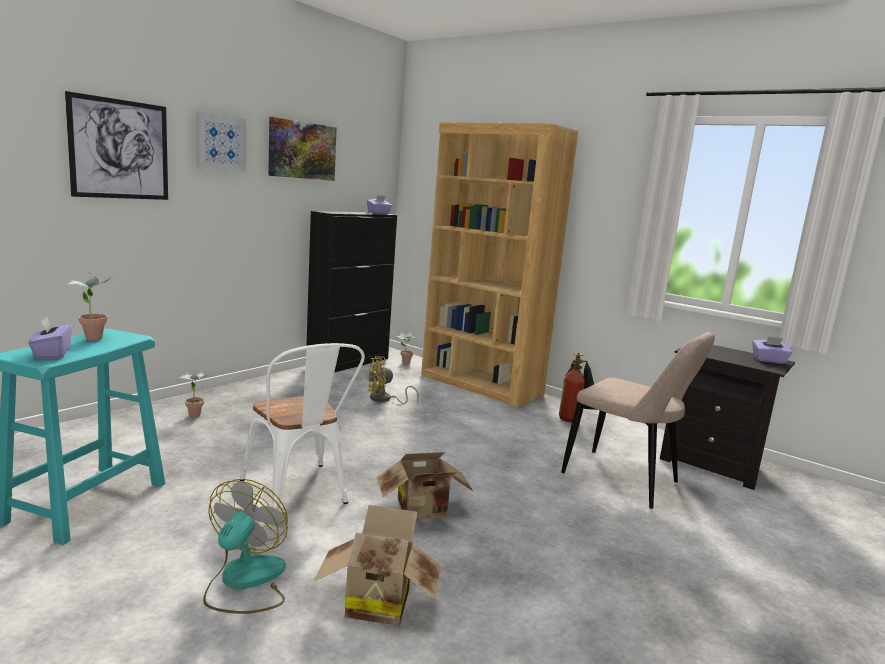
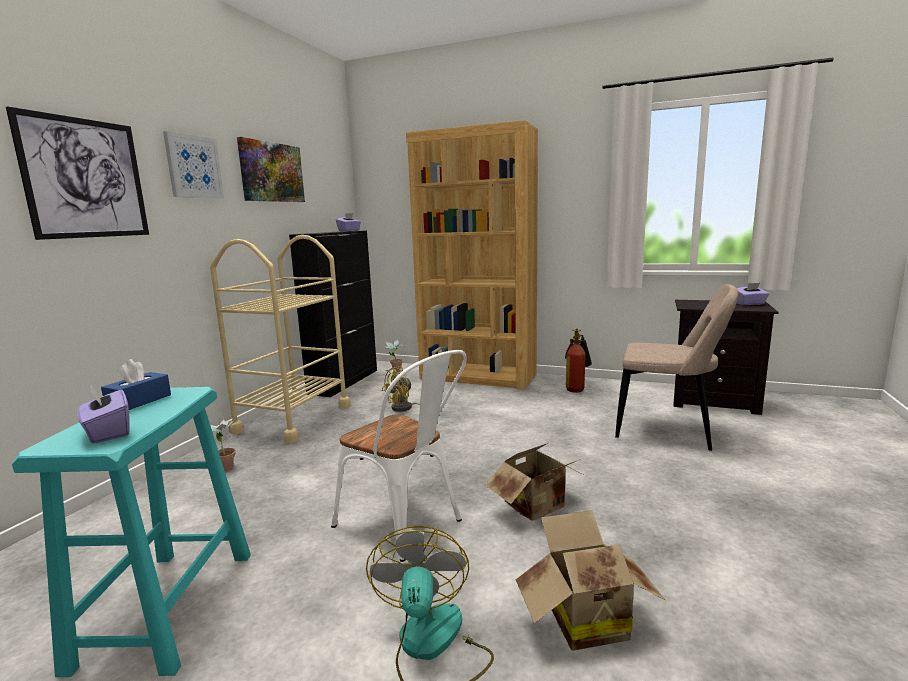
camera: 15 degrees left, 0 degrees up
(93, 337) = (139, 401): potted plant -> blue tissue box
(278, 387) = (293, 419): none -> beige cart

